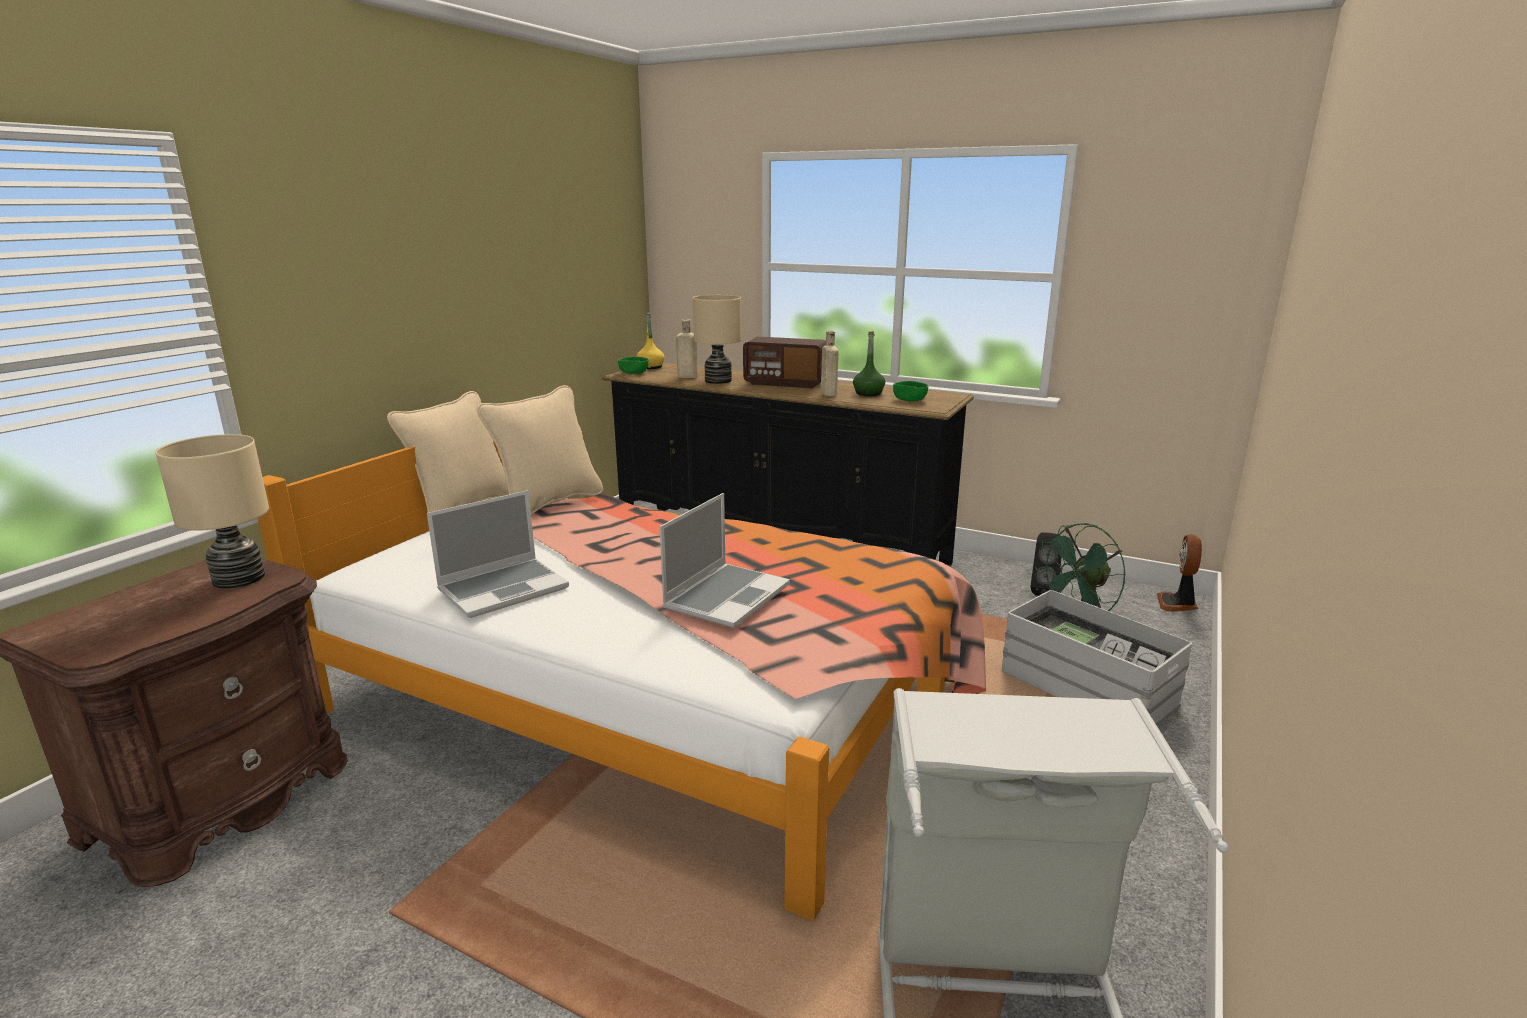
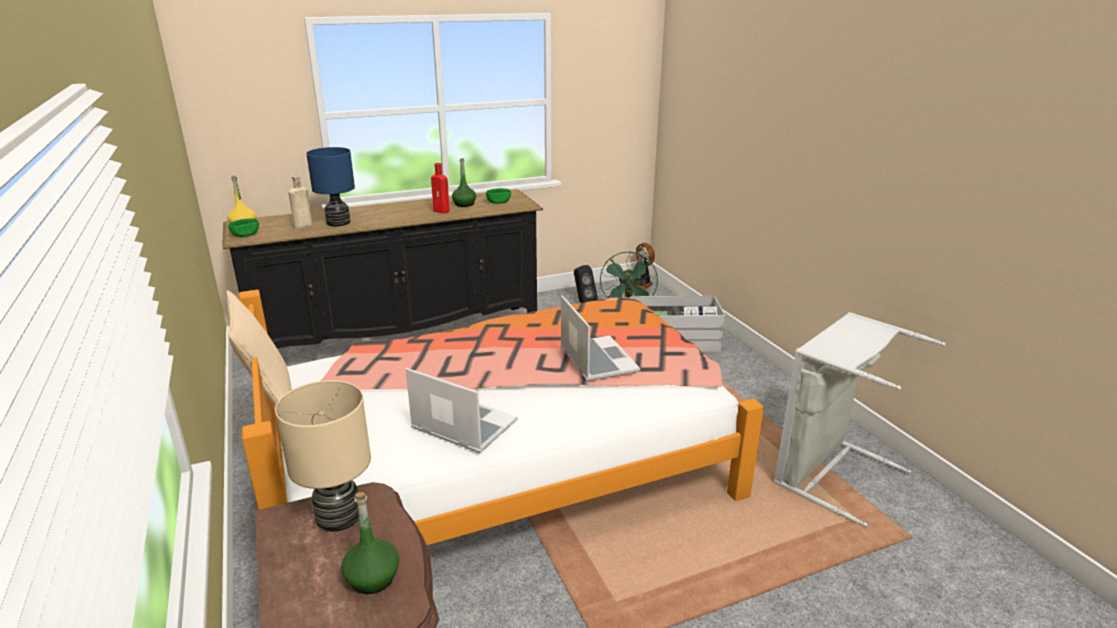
camera: 50 degrees left, 5 degrees up
(144, 624) = (372, 578): none -> green bottle
(504, 588) = (462, 426): laptop -> laptop turned 60 degrees counterclockwise
(549, 503) = (341, 364): beige pillow -> none
(718, 381) = (338, 222): beige table lamp -> blue table lamp
(785, 383) = (391, 211): radio -> none
(829, 393) = (442, 211): beige bottle -> red bottle

